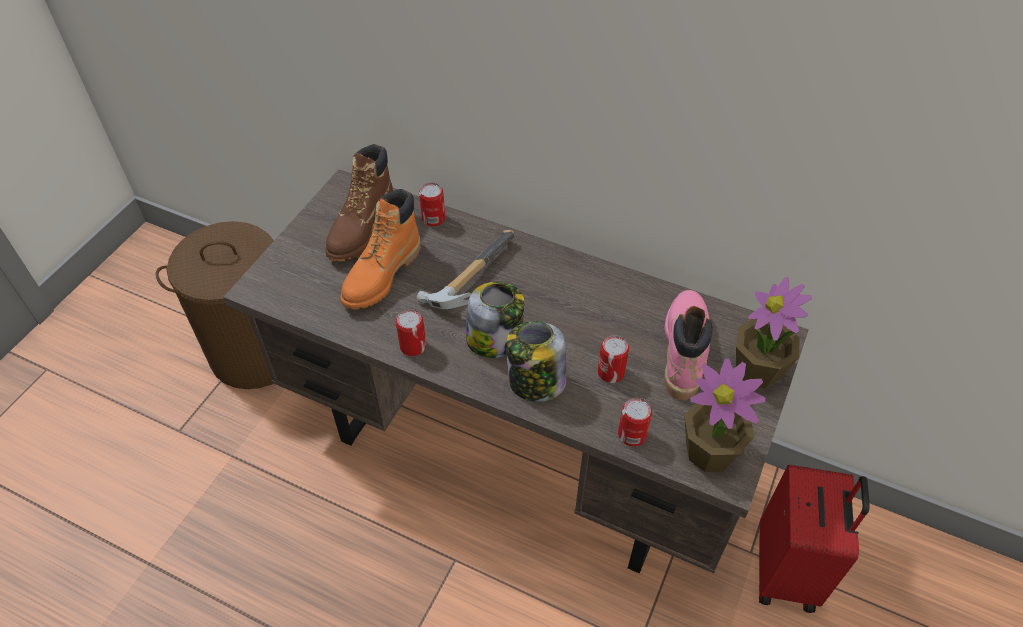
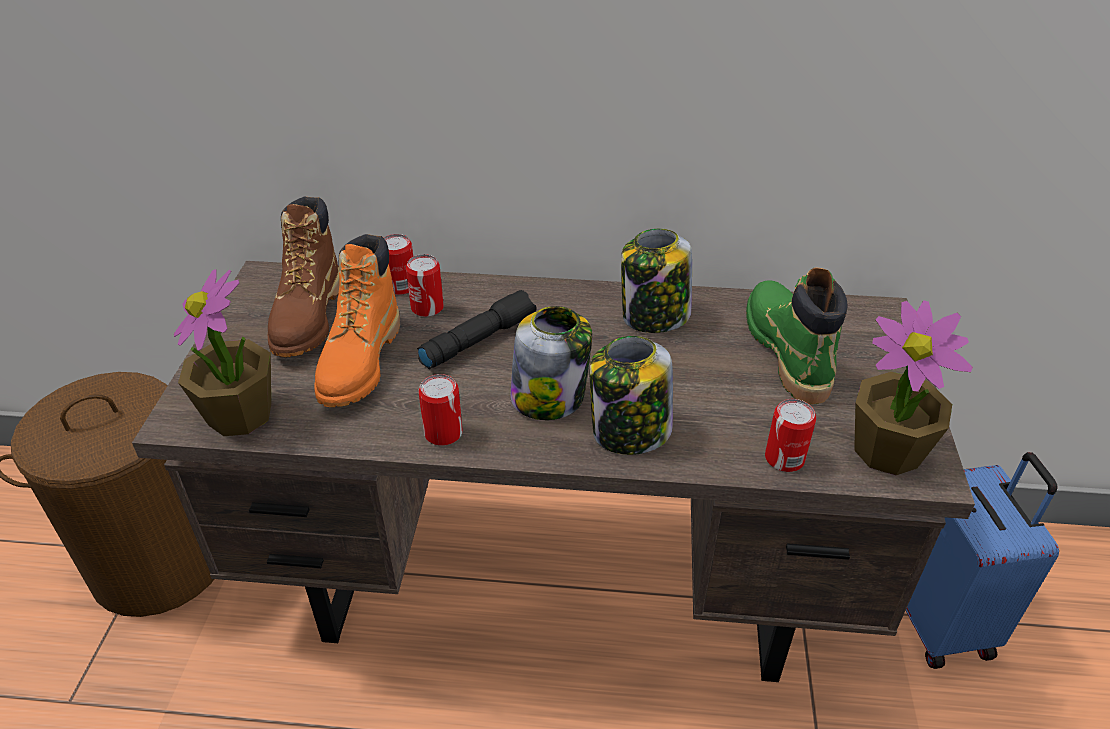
camera: 20 degrees left, 10 degrees down
(467, 278) = (478, 339): hammer -> black flashlight
(601, 293) = (654, 317): none -> jar
(611, 372) = (716, 397): can -> can (427, 308)
(684, 349) = (786, 351): pink boot -> green boot
(757, 370) = (881, 350): potted plant -> potted plant (240, 414)
(787, 570) = (940, 620): red suitcase -> blue suitcase

